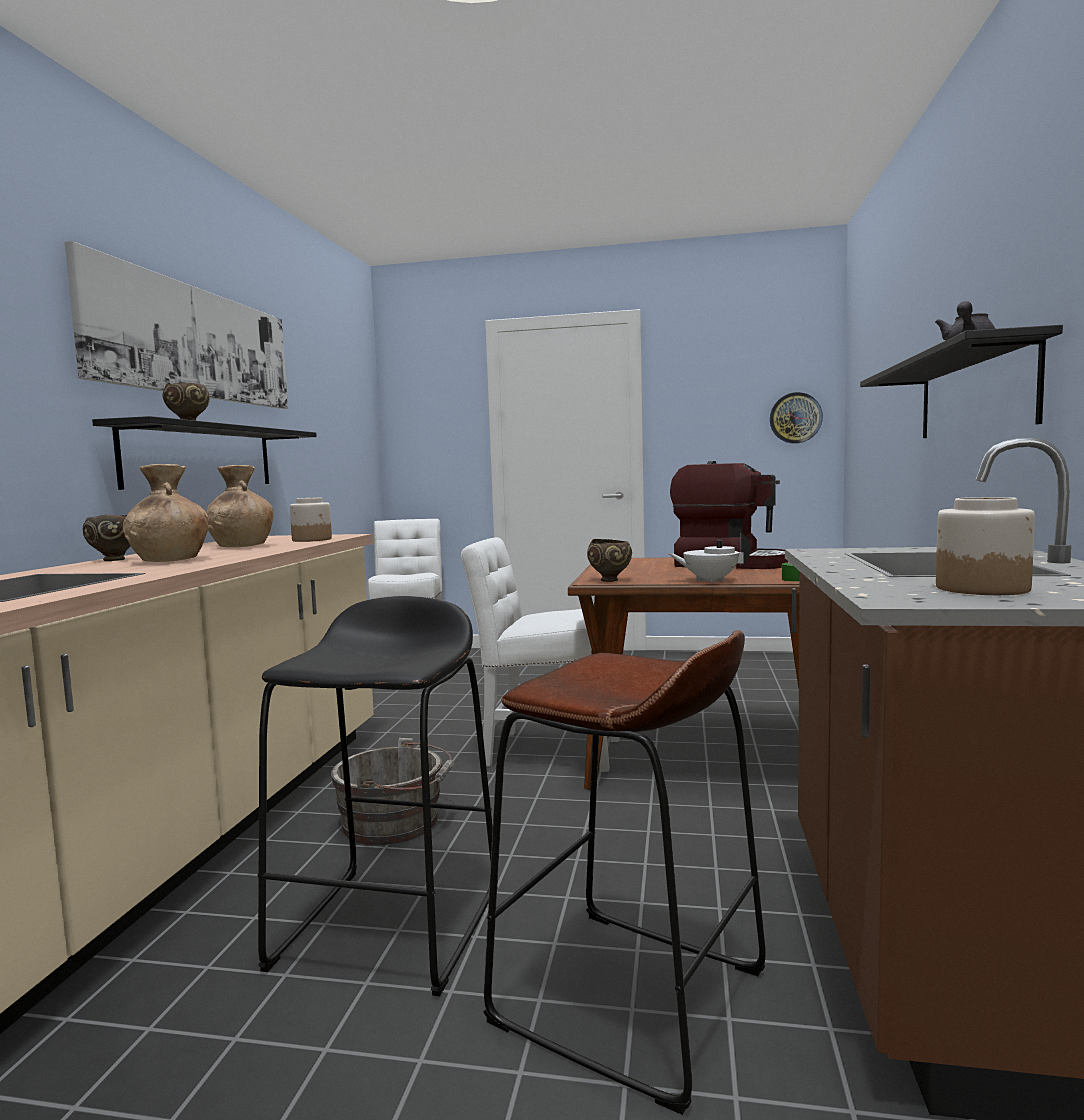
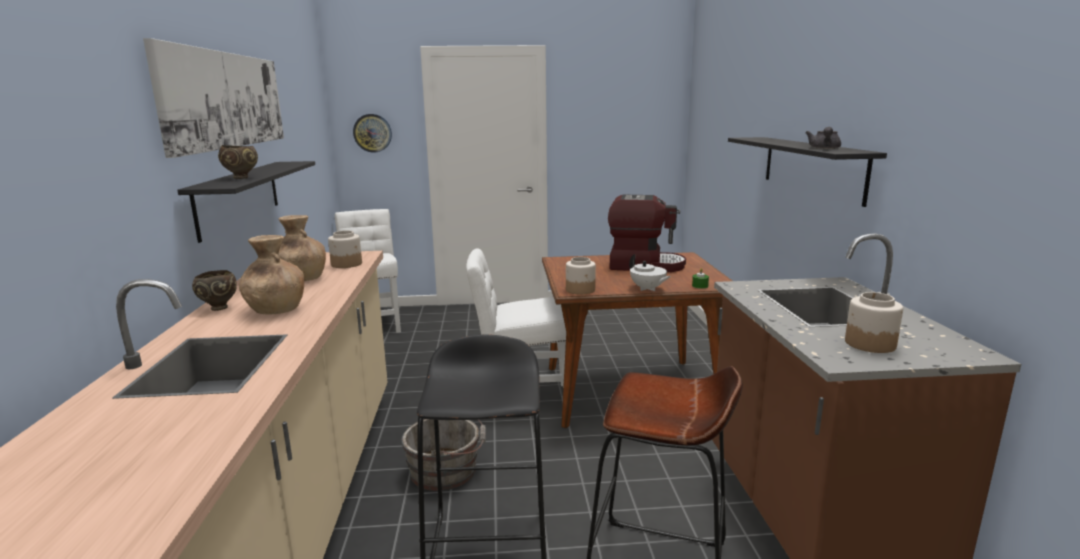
camera: 15 degrees left, 10 degrees up
(610, 580) = (580, 290): brown bowl -> jar
(710, 580) = (647, 289): white teapot -> white teapot turned 120 degrees counterclockwise
(795, 418) = (655, 133): wall clock -> wall clock (372, 133)

